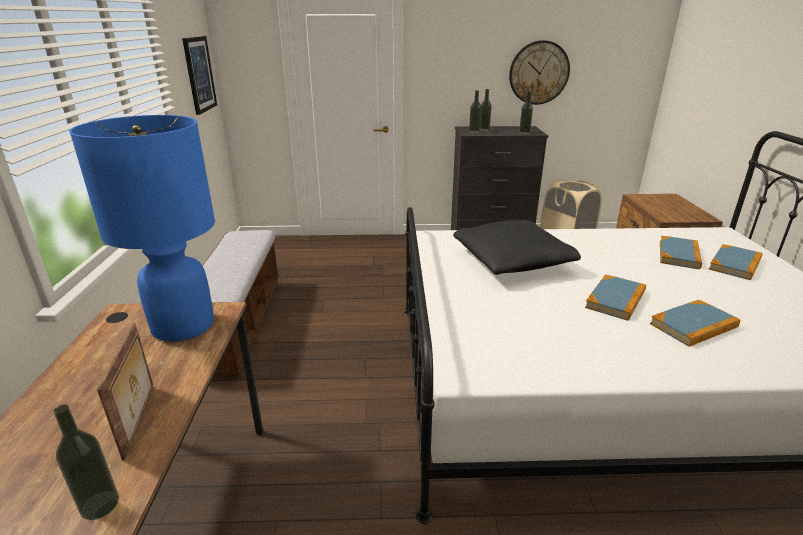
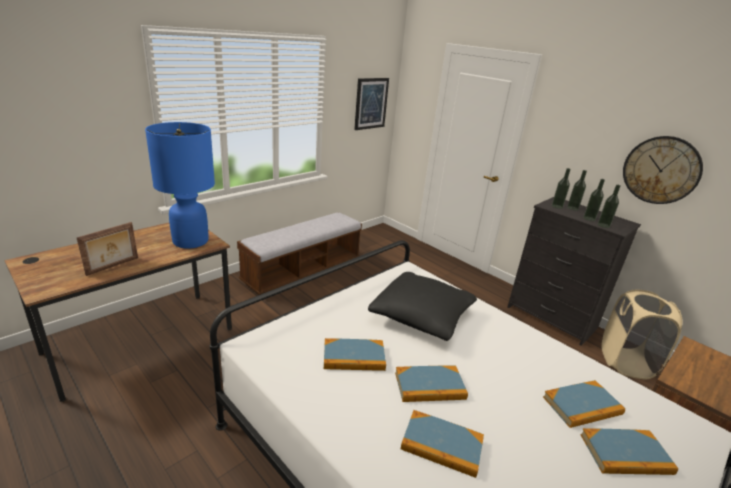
camera: 45 degrees right, 0 degrees up
(99, 504) = (58, 284): bottle -> bottle (589, 218)
(543, 318) = (354, 357): none -> book

